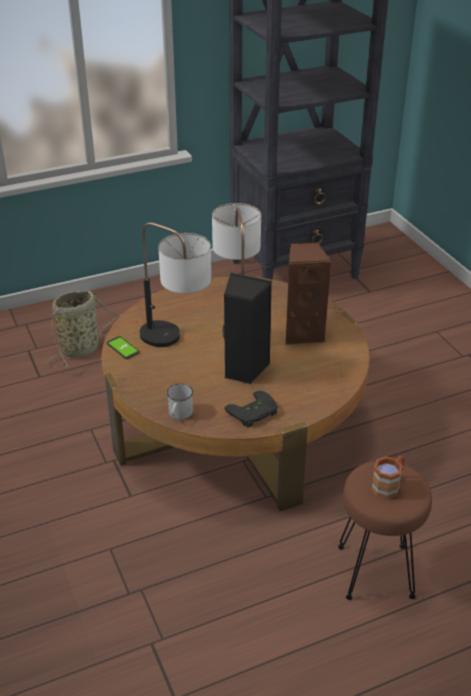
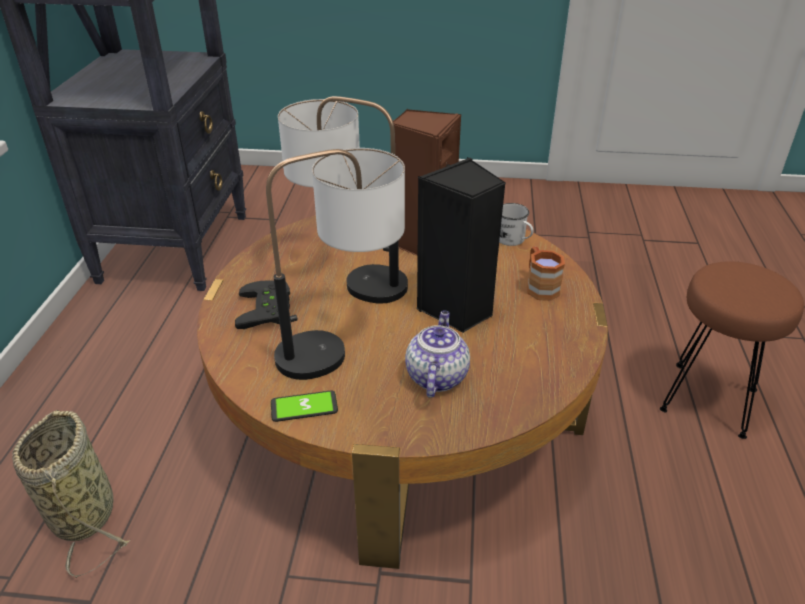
camera: 60 degrees left, 0 degrees up
(179, 381) = (436, 376): none -> teapot
(179, 414) = (515, 403): white mug -> white mug (514, 240)
(254, 413) = (555, 335): black game controller -> black game controller (269, 309)
(388, 485) = (746, 285): brown mug -> brown mug (539, 286)

